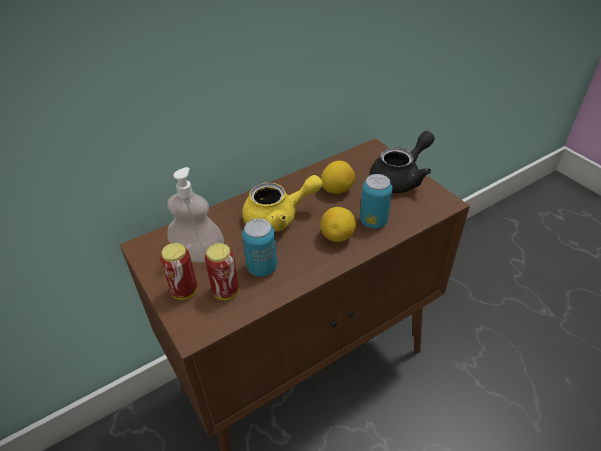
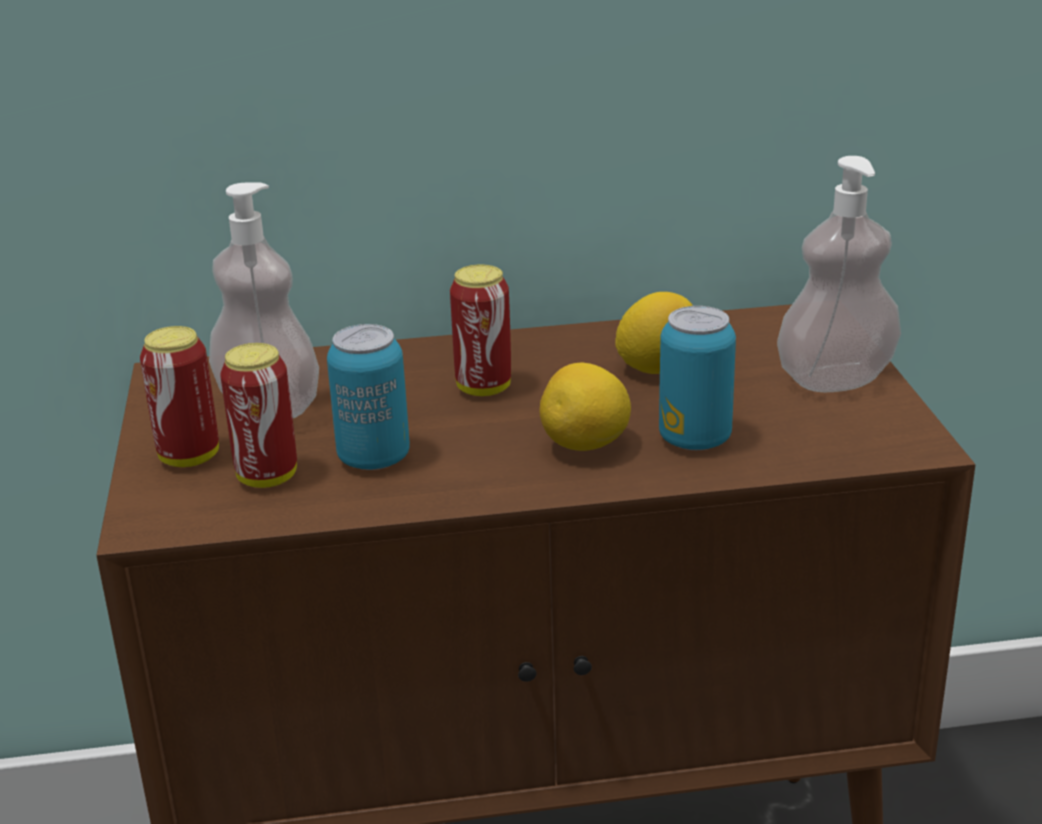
camera: 25 degrees right, 15 degrees down
(279, 217) = (484, 388): yellow teapot -> can
(400, 178) = (835, 379): black teapot -> soap dispenser

